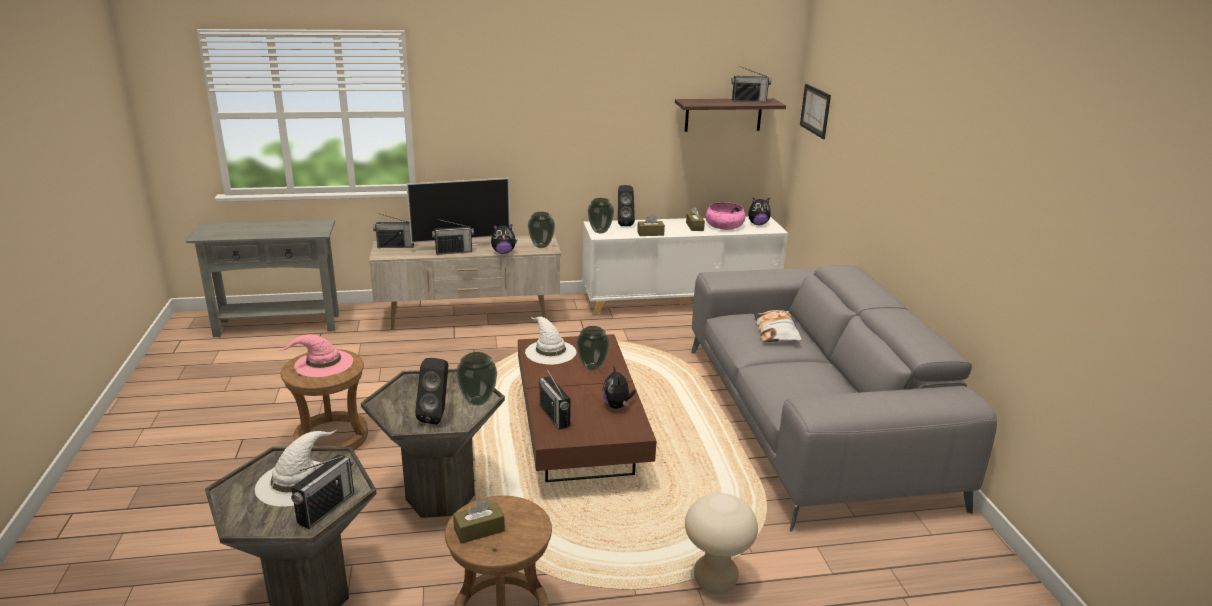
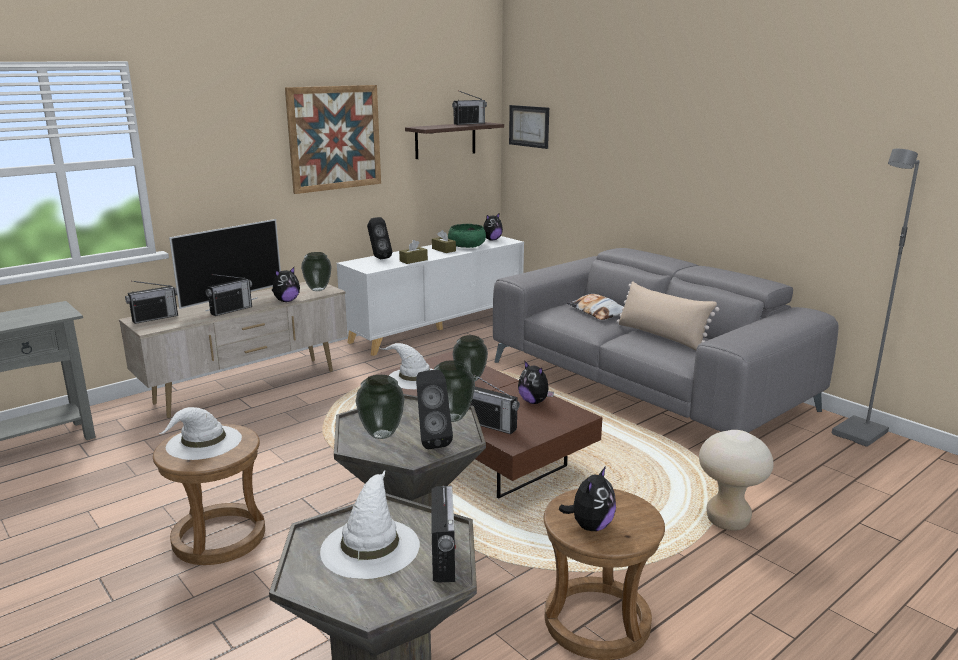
camera: 30 degrees left, 5 degrees down
(323, 363) = (203, 443): pink hat -> white hat
(479, 530) = (590, 526): brown tissue box -> plush toy
(594, 105) = (334, 138): none -> picture
(600, 231) = (365, 267): vase -> vase (381, 435)
(724, 225) = (467, 245): pink bowl -> green bowl
(802, 377) = (661, 336): none -> beige pillow
(983, 554) = (860, 434): none -> grey floor lamp

